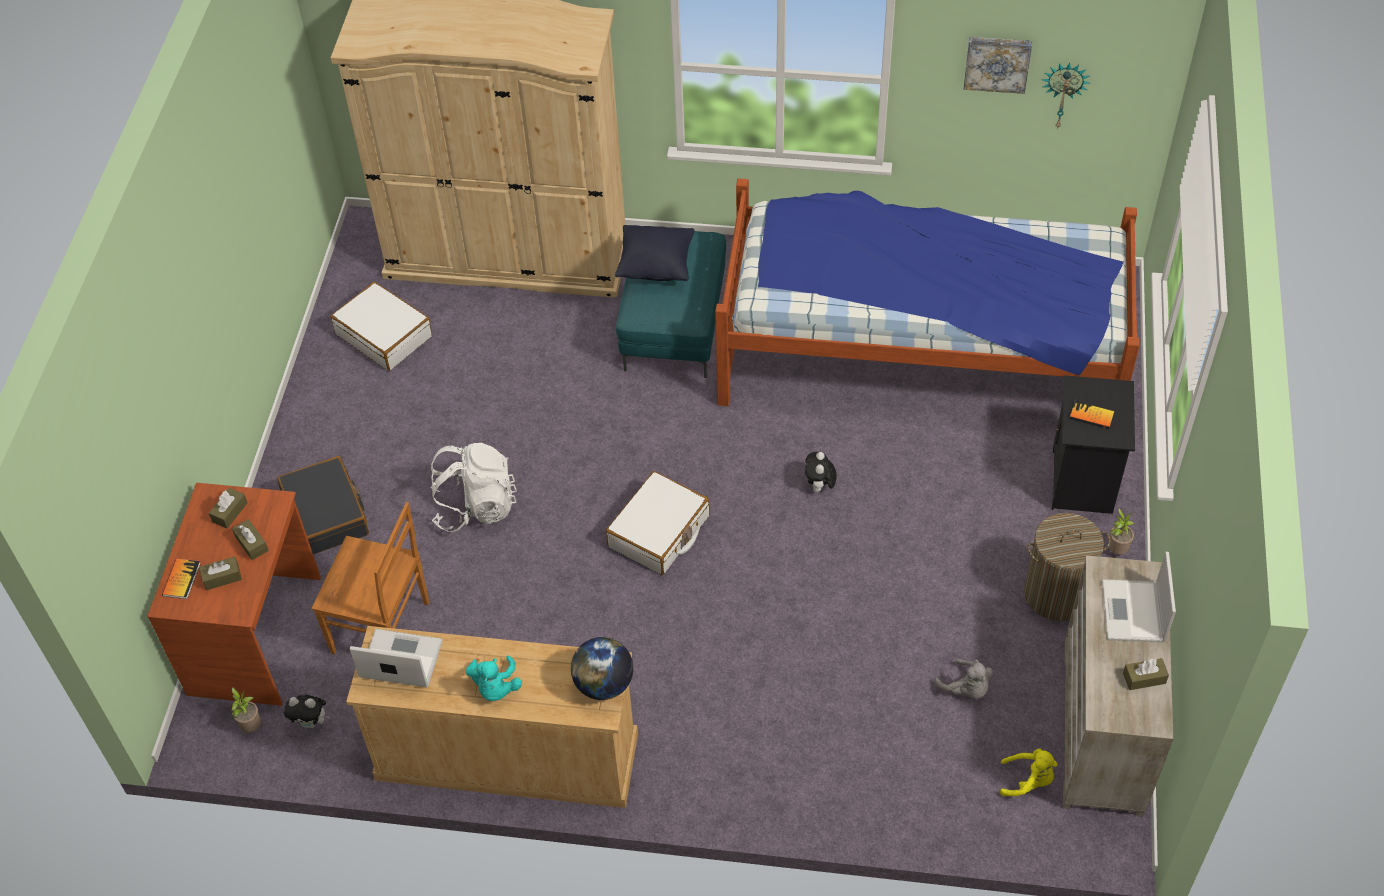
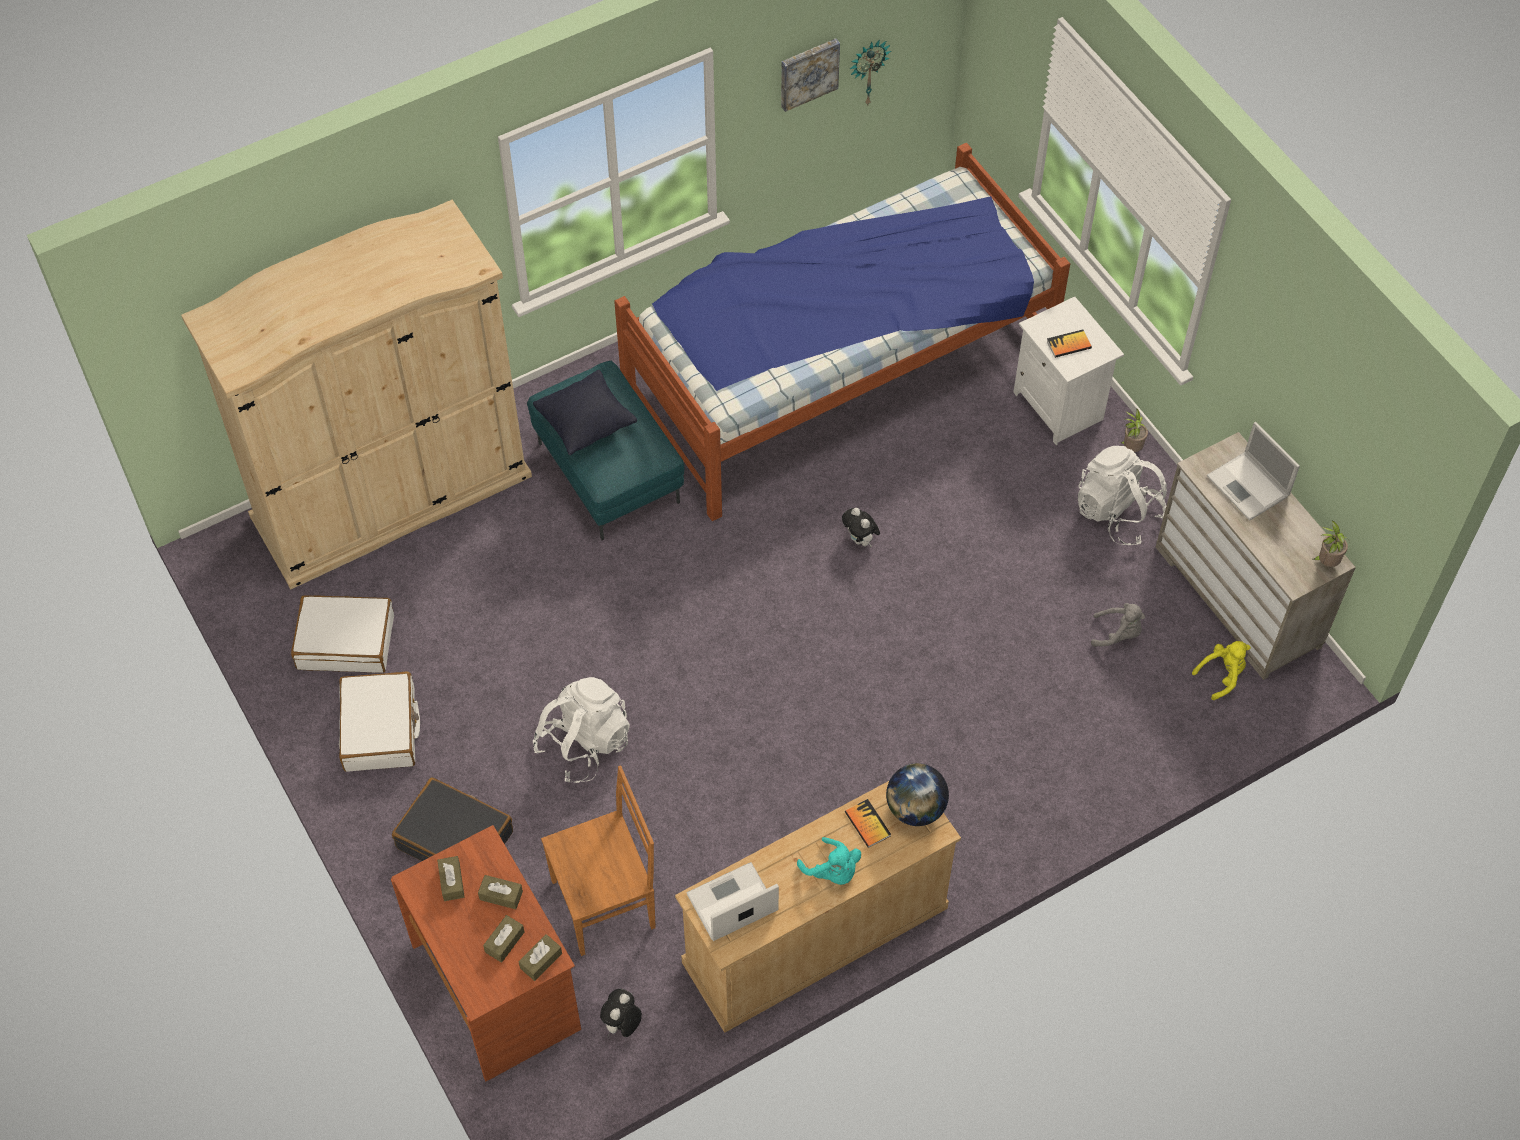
camera: 40 degrees left, 5 degrees up
(181, 579) = (469, 968): book -> book (867, 824)
(251, 726) = (572, 1065): potted plant -> potted plant (1326, 562)
(311, 722) = (622, 1024): plush toy -> plush toy turned 150 degrees clockwise
(659, 532) = (764, 663): white suitcase -> white suitcase (380, 729)
(1056, 594) = (1117, 513): laundry basket -> white backpack
(1083, 481) = (1060, 406): black nightstand -> white nightstand
(1144, 678) = (1298, 533): brown tissue box -> brown tissue box (541, 961)

